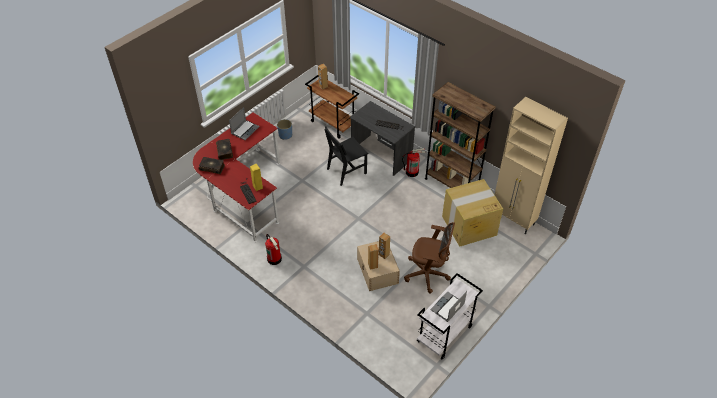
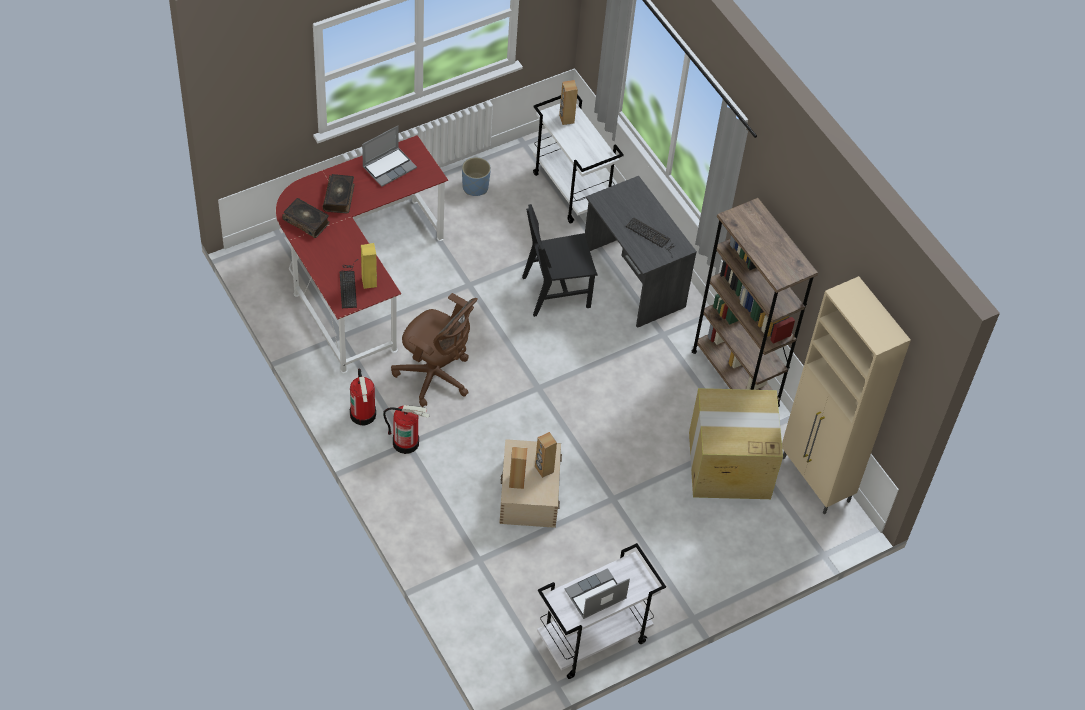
camera: 15 degrees right, 5 degrees up
(333, 124) = (572, 191): brown cart -> white cart
(412, 172) = (674, 331): fire extinguisher -> fire extinguisher (406, 442)
(428, 274) = (613, 529): brown office chair -> brown office chair (435, 377)

